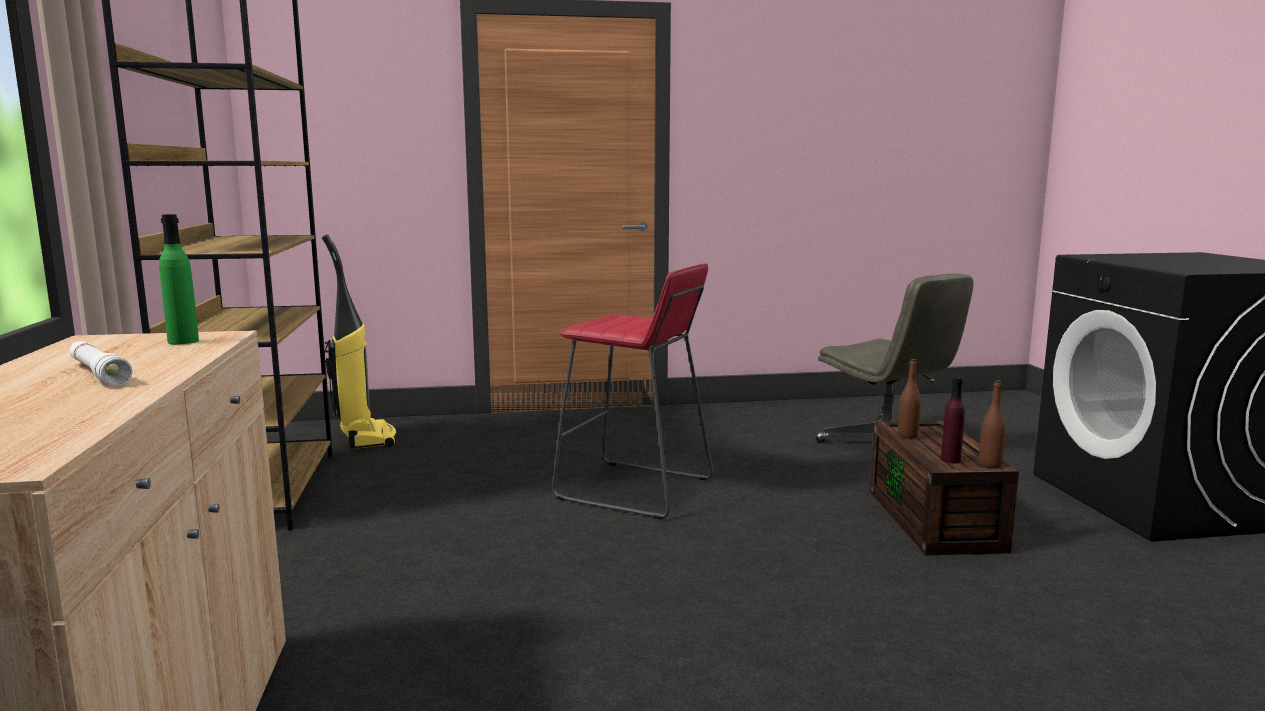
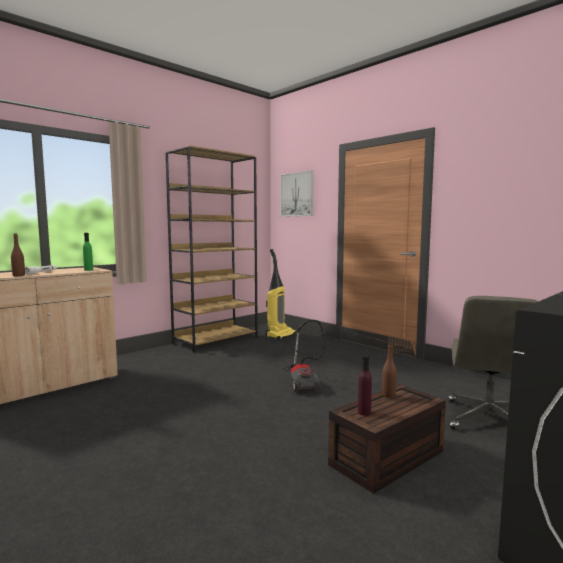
camera: 55 degrees right, 5 degrees down
(335, 98) = (297, 194): none -> picture
(635, 489) = (303, 382): red stool -> vacuum cleaner
(990, 465) = (371, 423): brown bottle -> brown bottle (18, 275)

